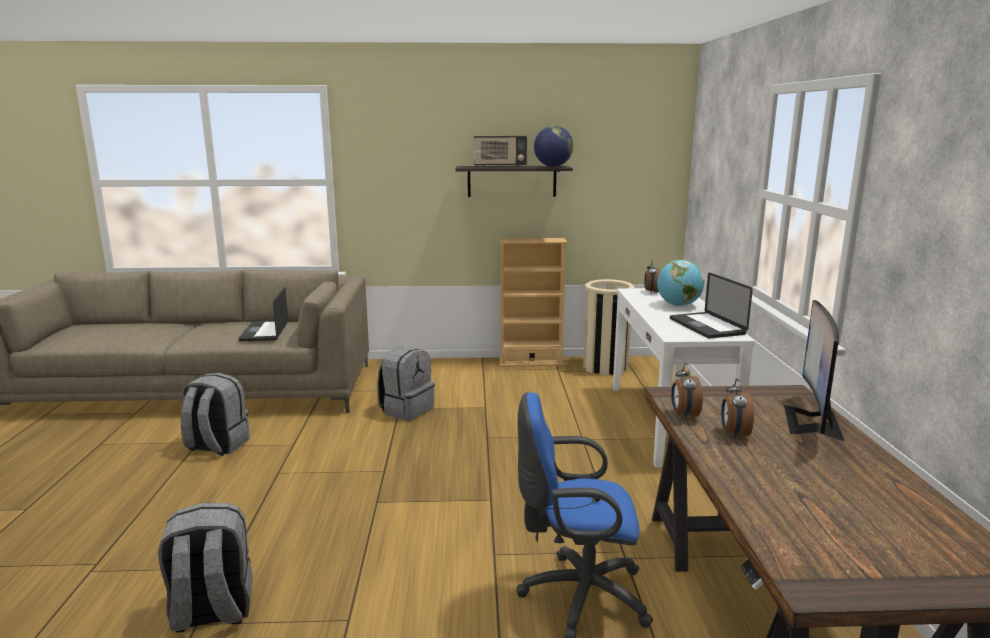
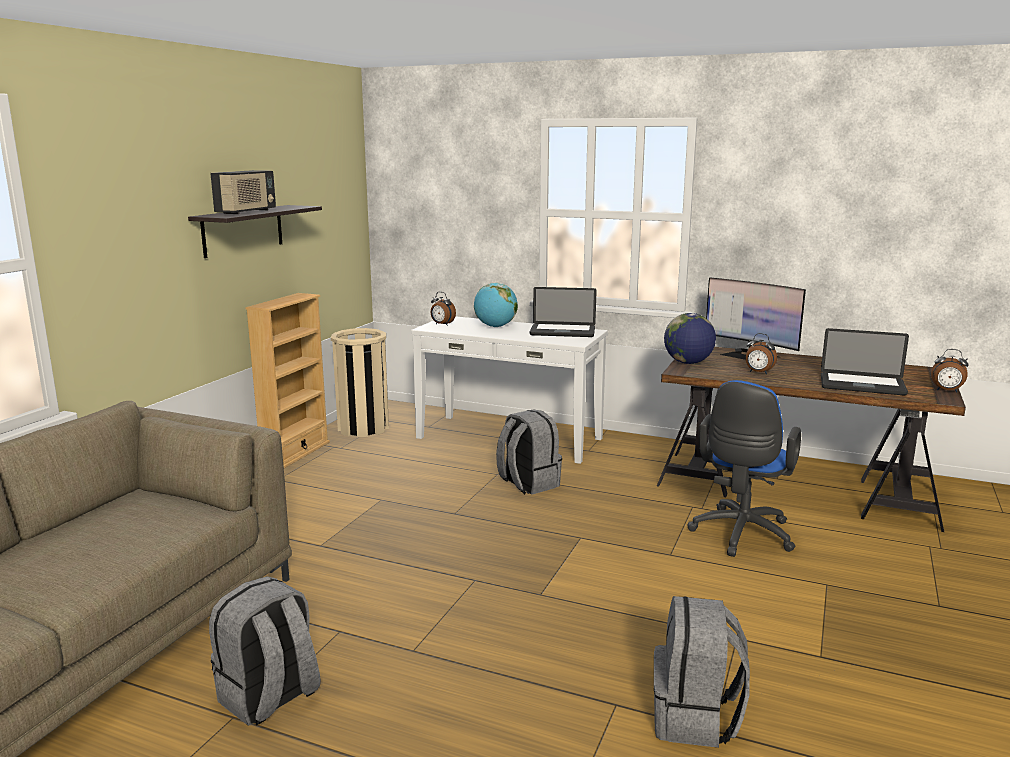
camera: 65 degrees left, 0 degrees up
(264, 332) = (135, 525): laptop -> laptop (862, 385)
(406, 410) = (330, 542): grey backpack -> grey backpack (528, 483)
(553, 166) = (294, 207): globe -> globe (688, 363)
(684, 414) = (721, 375): alarm clock -> alarm clock (946, 391)

